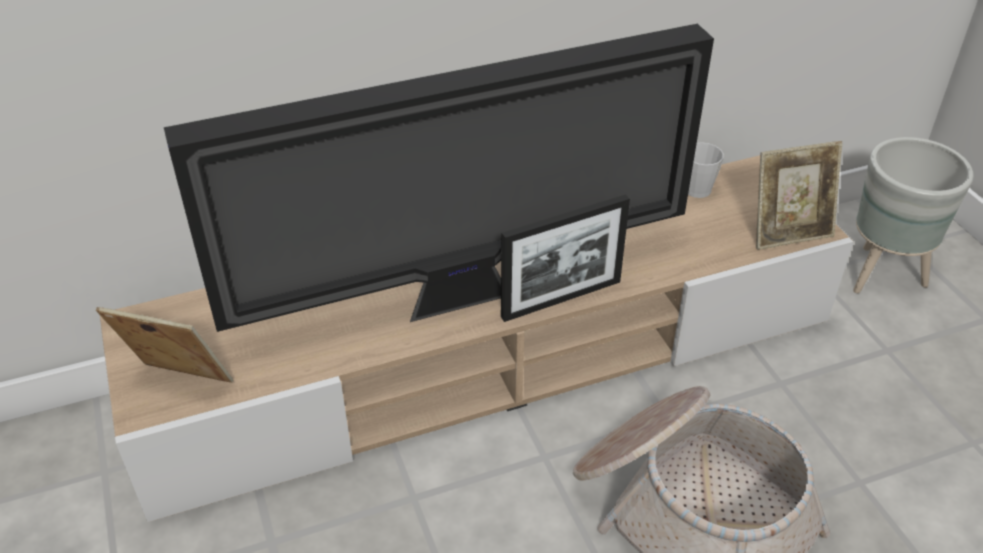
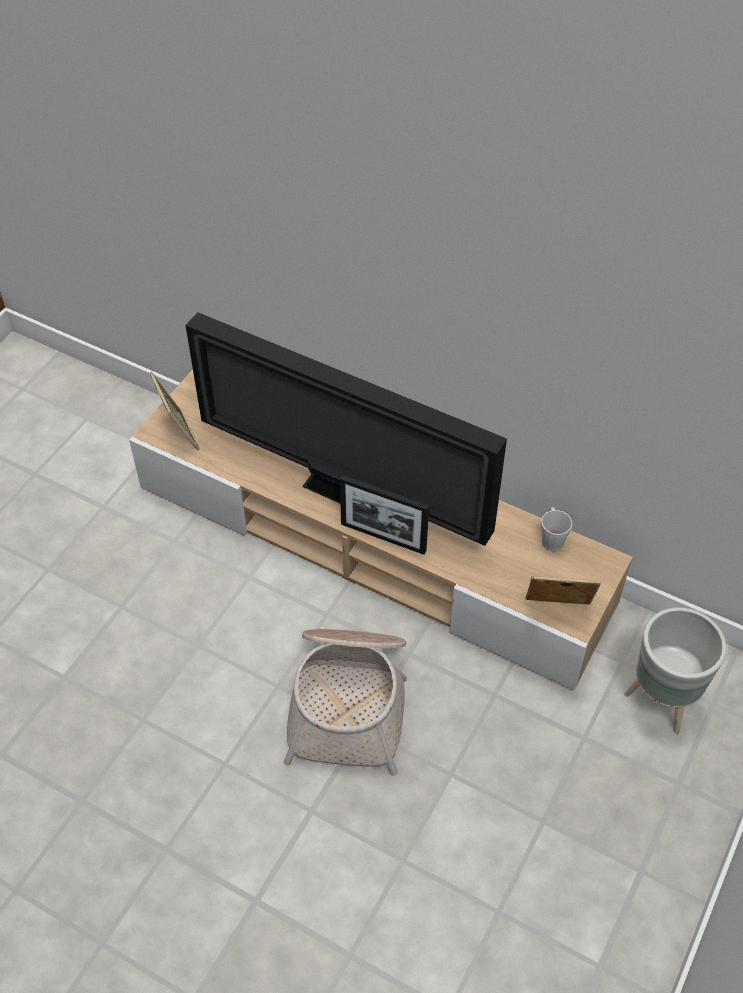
camera: 50 degrees right, 10 degrees up
(788, 233) = (557, 610): picture frame -> picture frame turned 150 degrees clockwise

